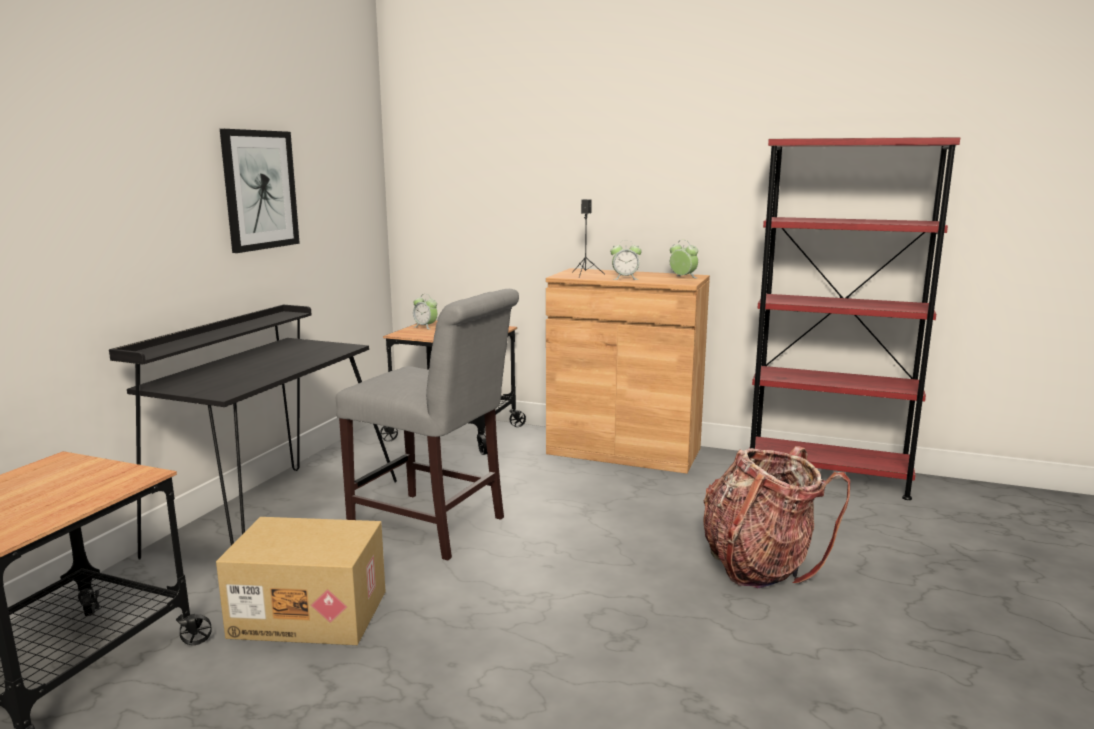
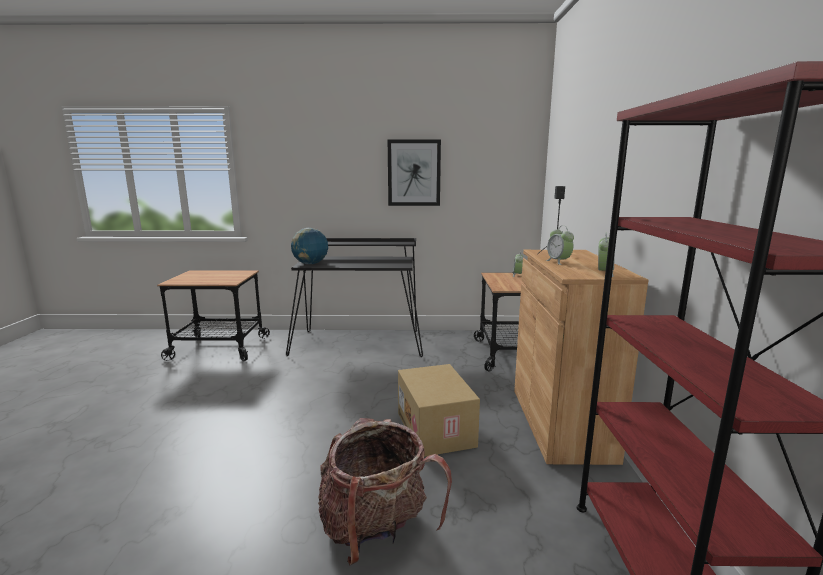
camera: 70 degrees right, 0 degrees up
(219, 388) = (310, 264): none -> globe
(311, 613) = (269, 374): cardboard box -> cardboard box (437, 429)
(434, 527) = (370, 380): grey chair -> none

